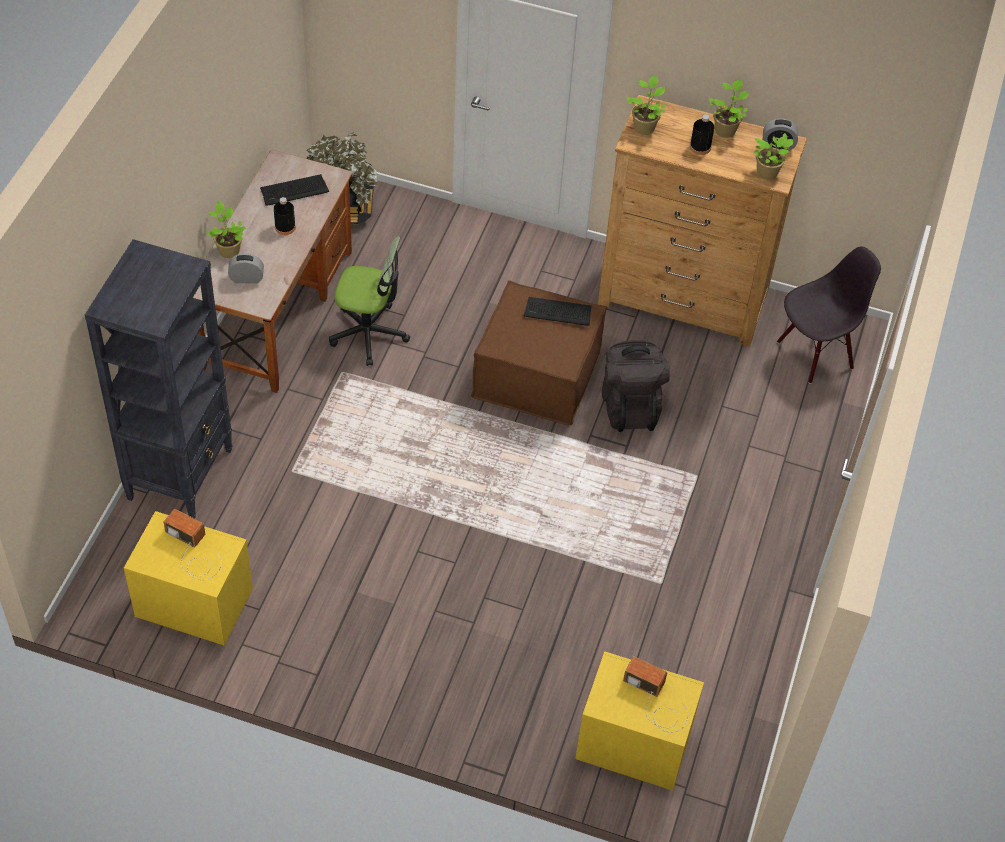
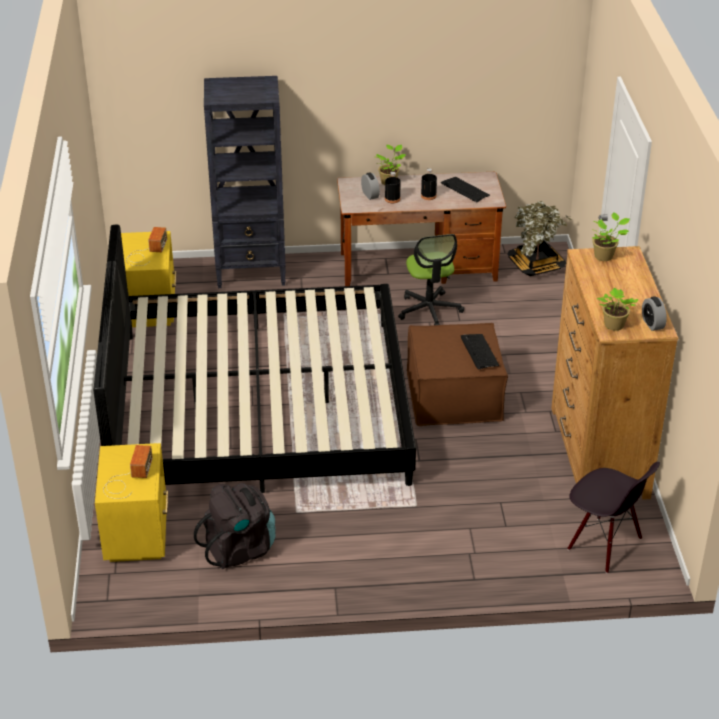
camera: 70 degrees right, 15 degrees down
(460, 556) = (259, 406): none -> bed
(630, 406) = (460, 452): black backpack -> black backpack (239, 549)
(700, 147) = (609, 286): black bottle -> black bottle (392, 199)
(725, 129) = (643, 294): potted plant -> none

